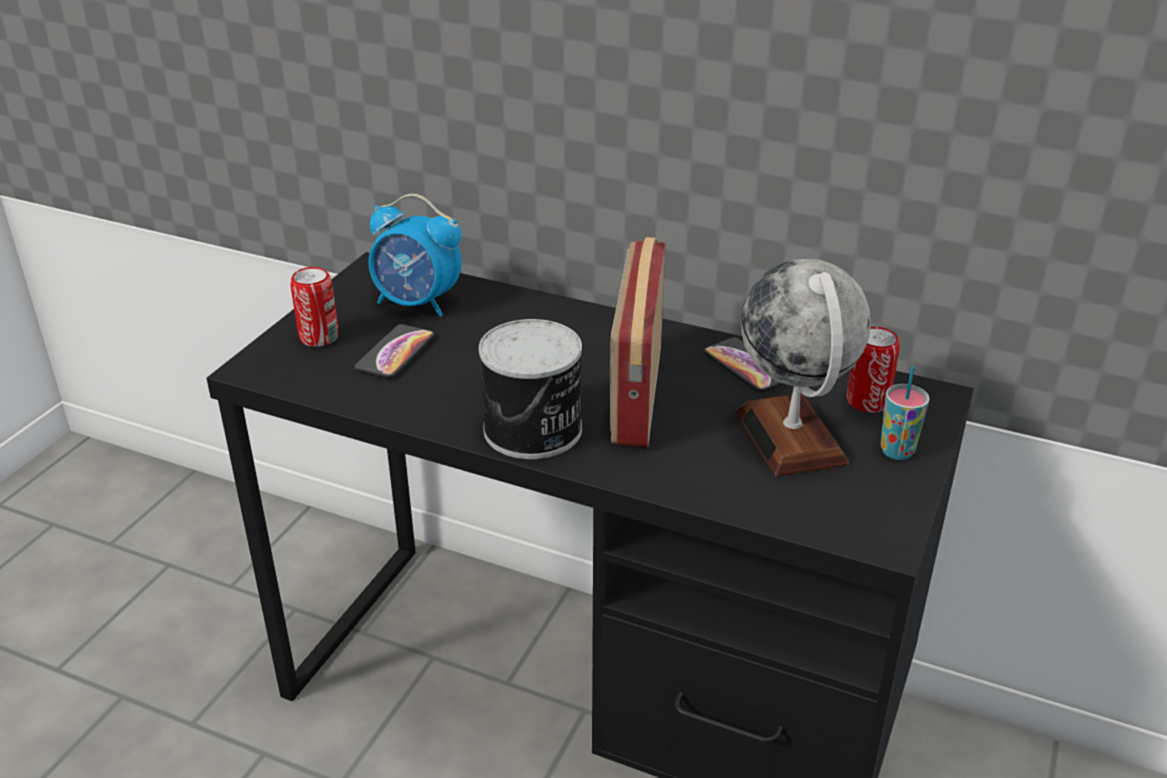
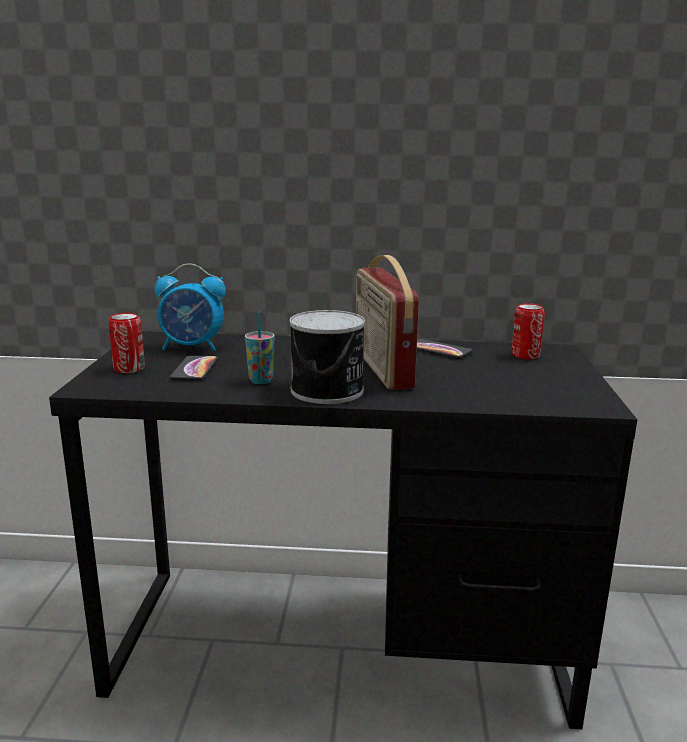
camera: 20 degrees left, 15 degrees down
(791, 437) = (498, 374): globe -> none
(897, 451) = (565, 371): cup -> cup (261, 381)

